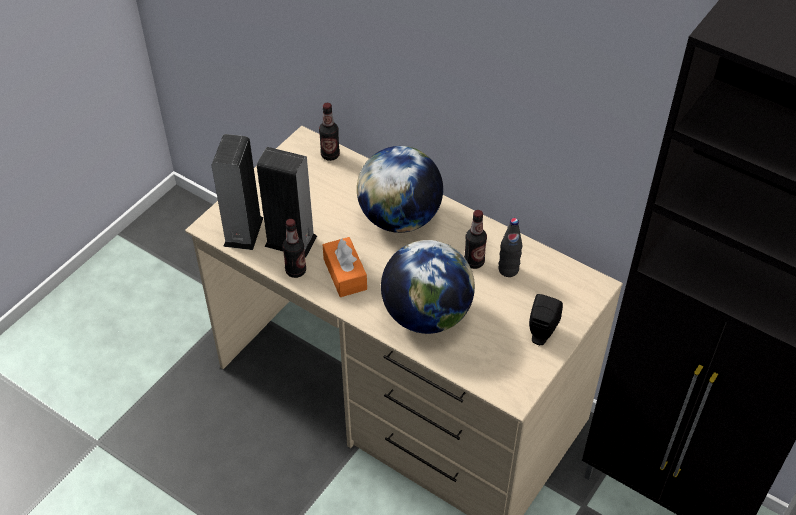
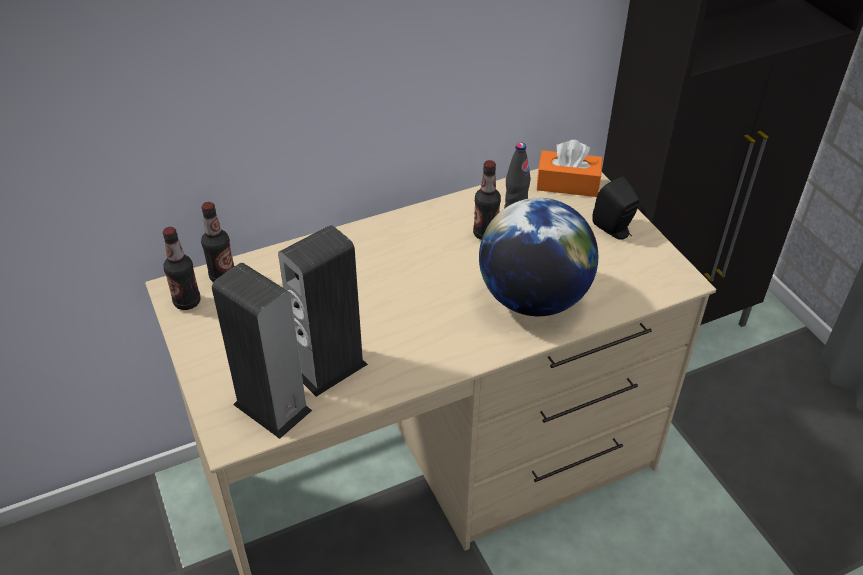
camera: 60 degrees left, 5 degrees down
(296, 271) = (382, 382): bottle -> bottle (187, 302)
(345, 274) = (422, 340): orange tissue box -> orange tissue box (568, 184)
(399, 218) = (376, 262): globe -> none

